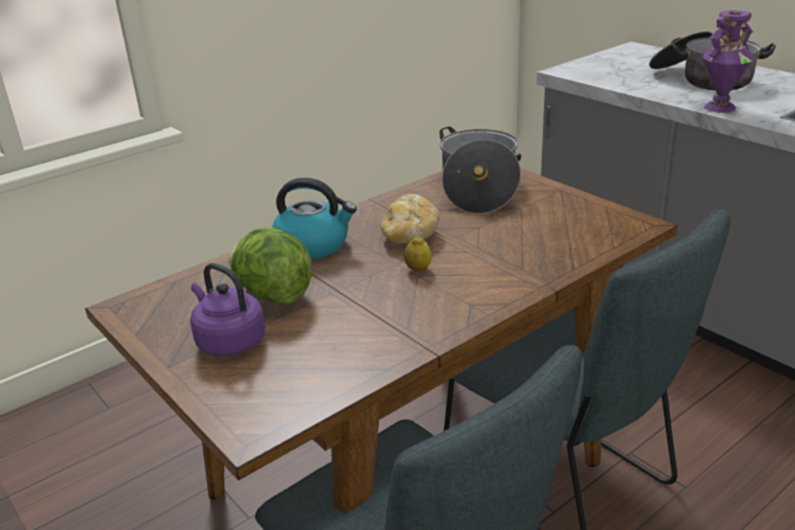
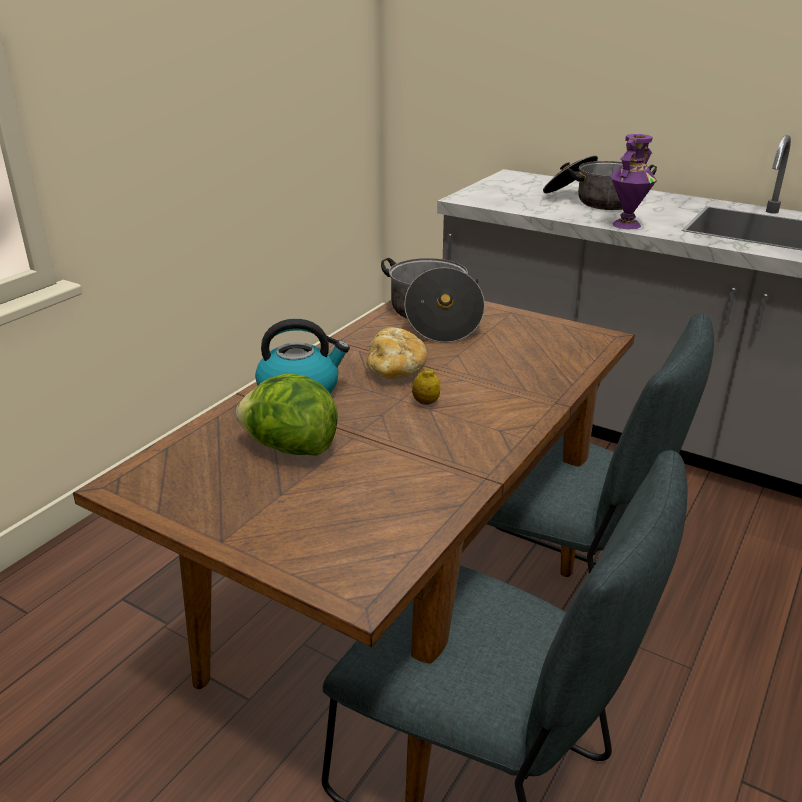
camera: 20 degrees left, 0 degrees up
(228, 341) = (273, 503): purple kettle -> none

